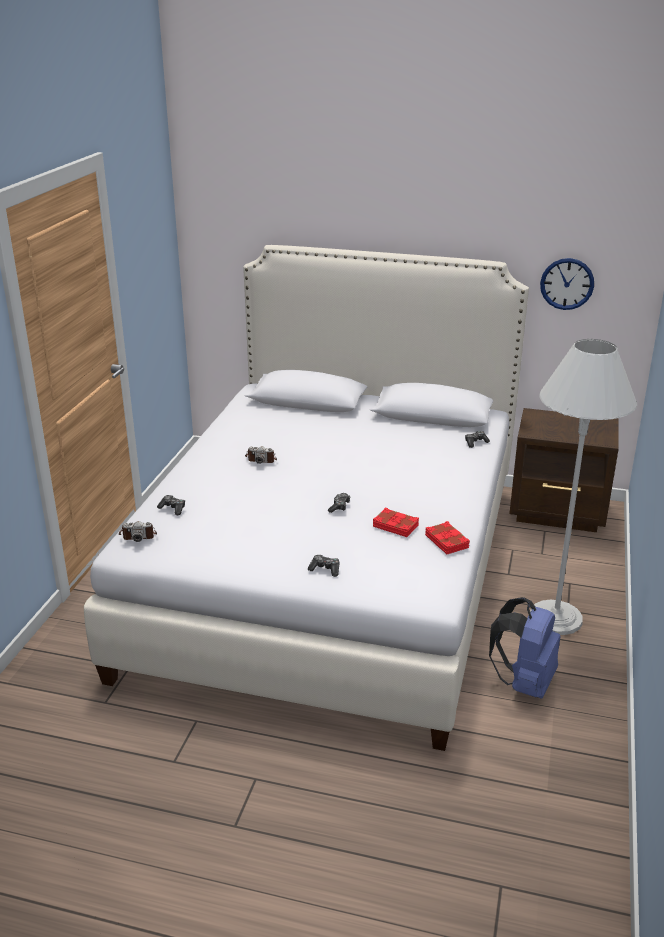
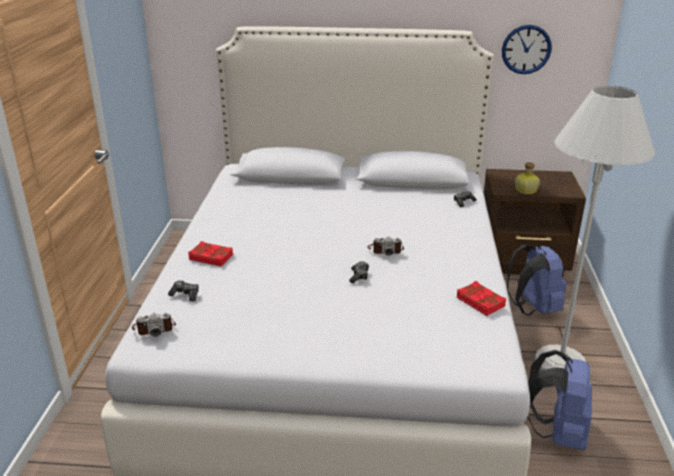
camera: 10 degrees left, 0 degrees up
(261, 459) = (264, 234): camera -> camera (385, 250)
(325, 569) = (370, 346): game controller -> none
(395, 526) = (423, 290): red book -> red book (211, 257)
(548, 562) = (532, 309): none -> blue backpack
(555, 435) = (525, 190): none -> bottle

